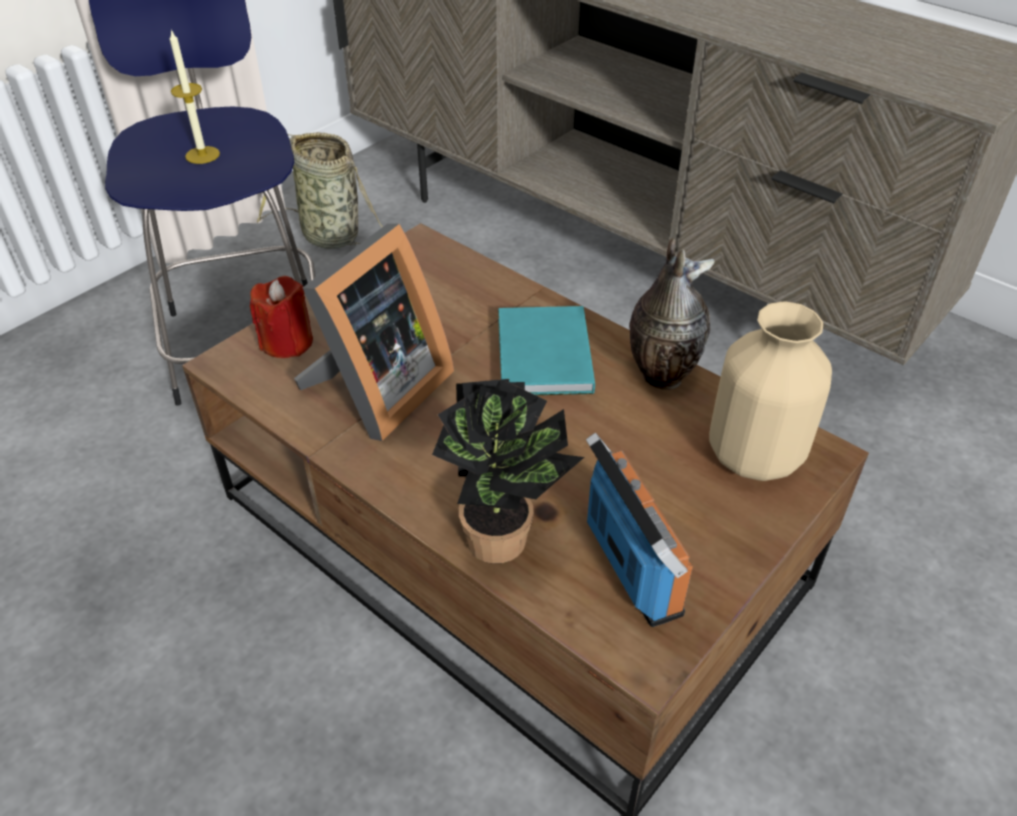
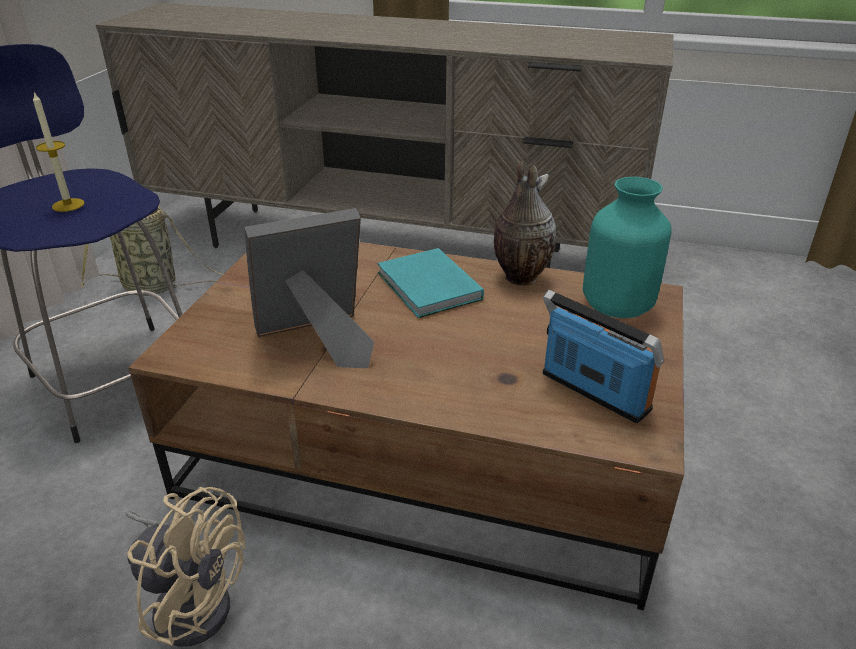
camera: 25 degrees left, 10 degrees down
(195, 614) = (191, 599): none -> beige fan
(287, 342) = (215, 328): red candle -> none
(377, 392) = (318, 341): picture frame -> picture frame turned 120 degrees counterclockwise
(505, 542) = (494, 406): potted plant -> none
(752, 455) = (616, 306): beige vase -> turquoise vase

